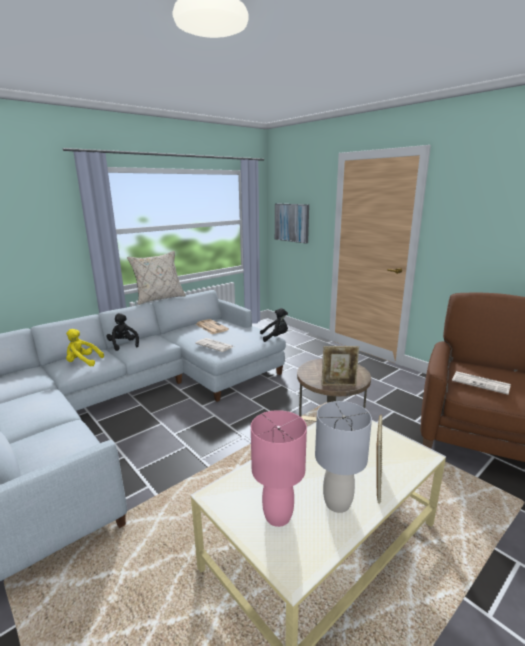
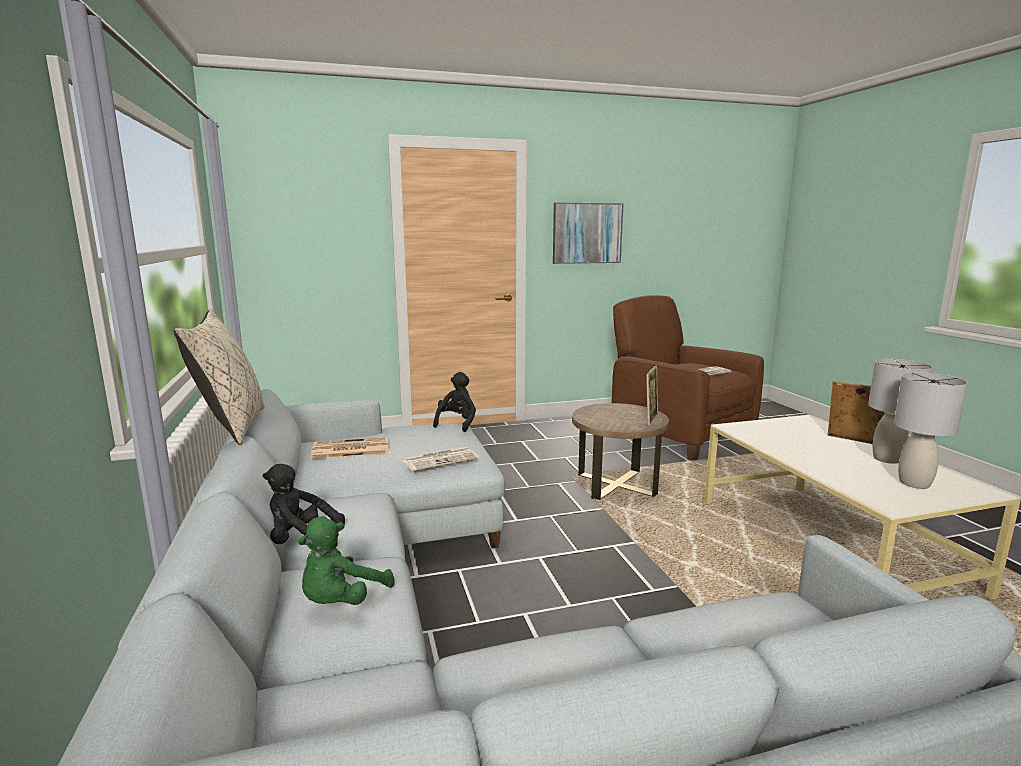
camera: 65 degrees left, 5 degrees down
(83, 362) = (342, 601): yellow plush toy -> green plush toy
(277, 516) = (914, 483): pink table lamp -> grey table lamp
(292, 222) = (292, 248): picture -> picture (587, 233)

